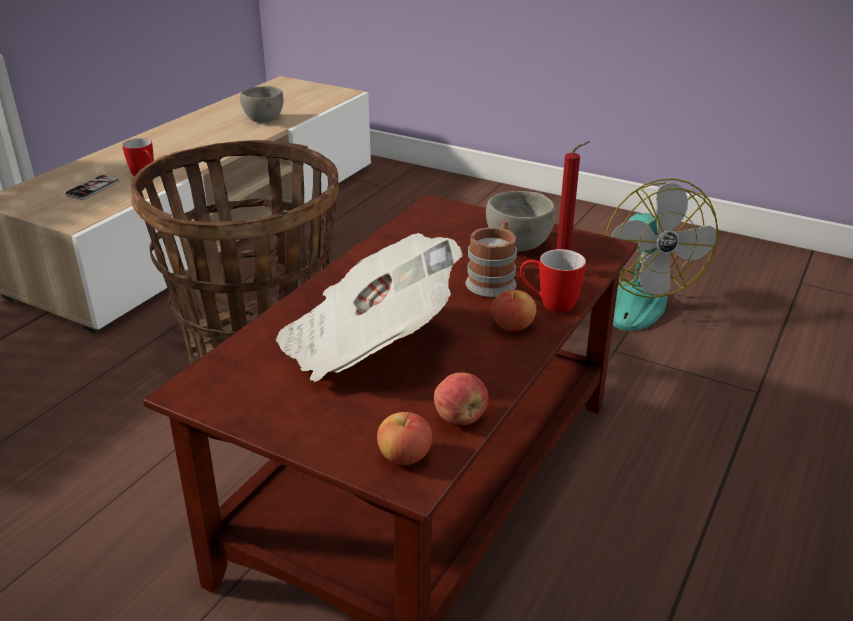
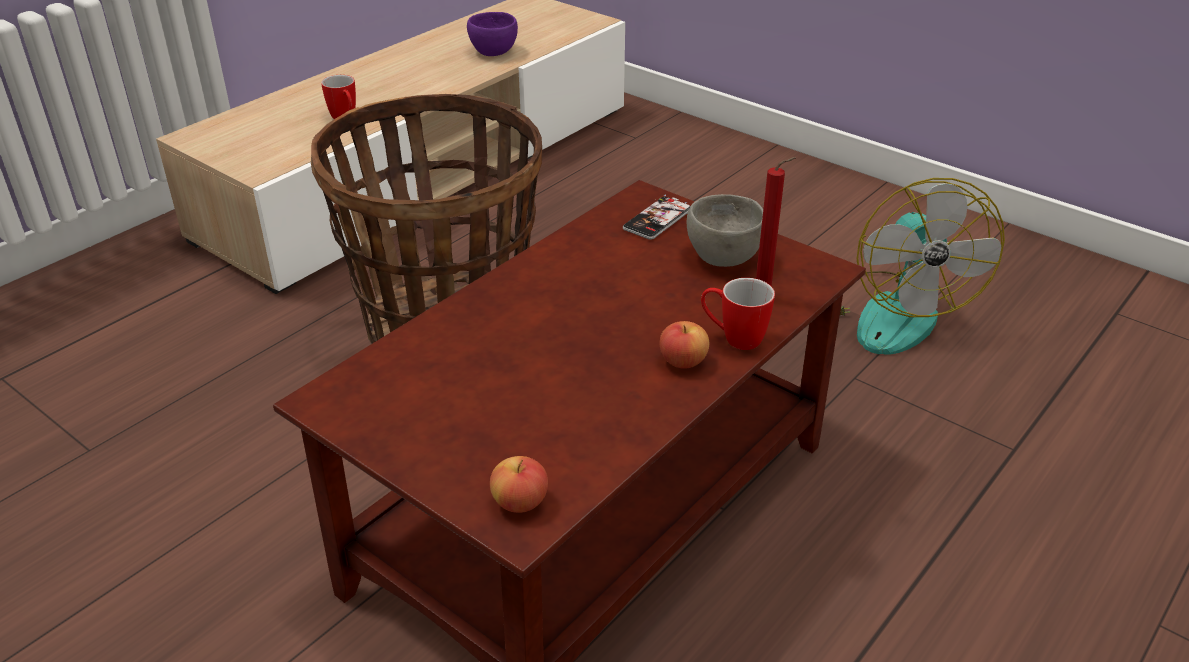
camera: 10 degrees right, 5 degrees up
(92, 188) = (286, 130): phone -> phone (657, 219)
(264, 119) = (494, 51): grey bowl -> purple bowl
(366, 345) = (517, 367): newspaper -> none
(460, 418) = (591, 465): apple -> none
(493, 280) = (680, 301): mug -> none

